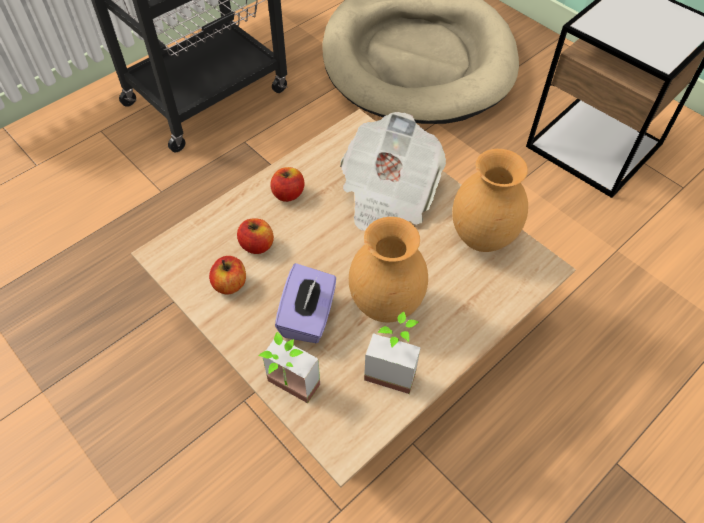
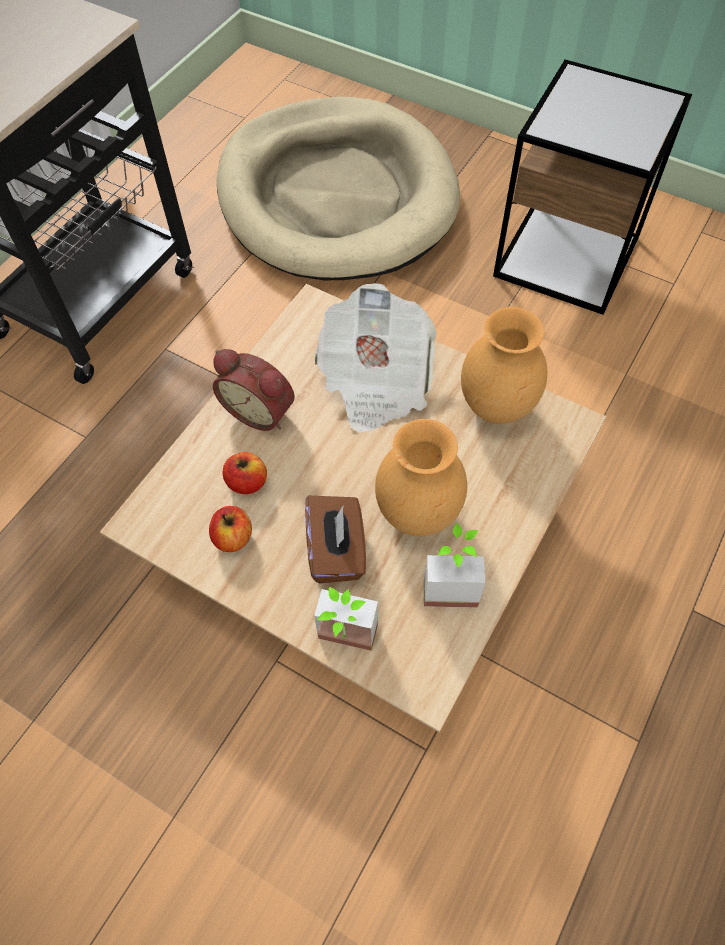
camera: 15 degrees left, 5 degrees up
(288, 194) = (260, 410): apple -> alarm clock
(308, 317) = (337, 551): purple tissue box -> brown tissue box

